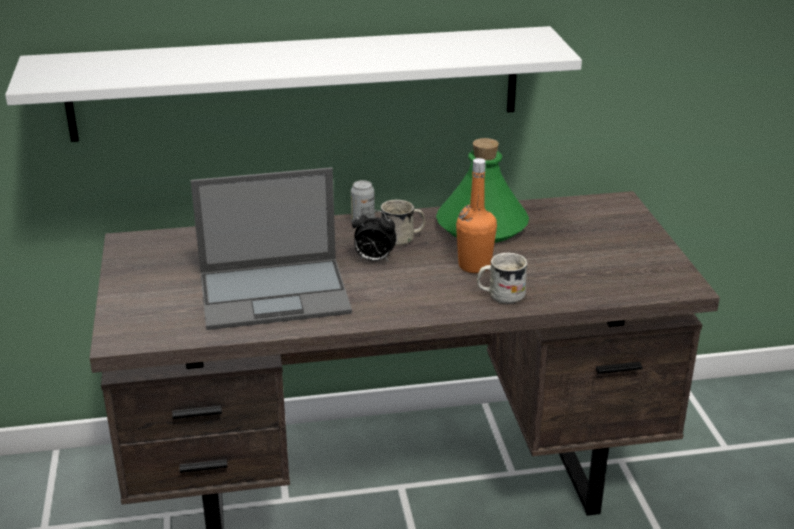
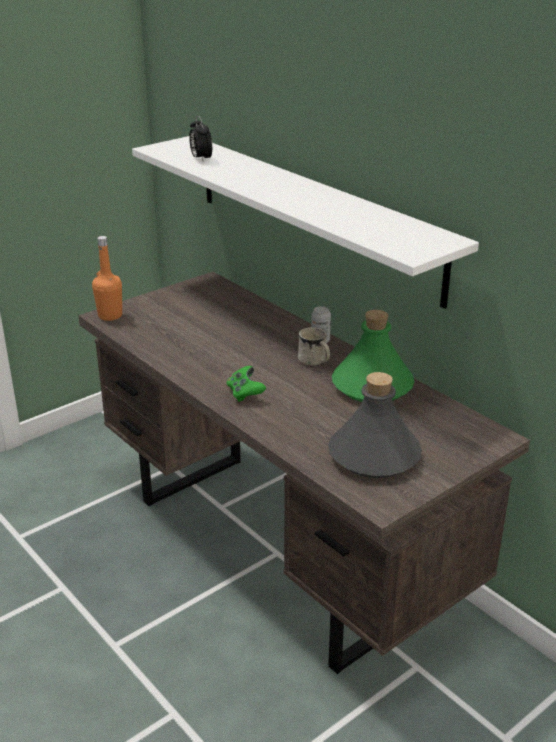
camera: 60 degrees right, 0 degrees up
(276, 293) = (195, 342): laptop -> none
(374, 260) = (272, 360): alarm clock -> alarm clock (201, 159)
(427, 295) = (245, 393): none -> green game controller
(474, 265) = (307, 400): orange bottle -> orange bottle (110, 316)
(500, 295) = (274, 422): white mug -> none
(604, 264) = (374, 455): none -> grey bottle

